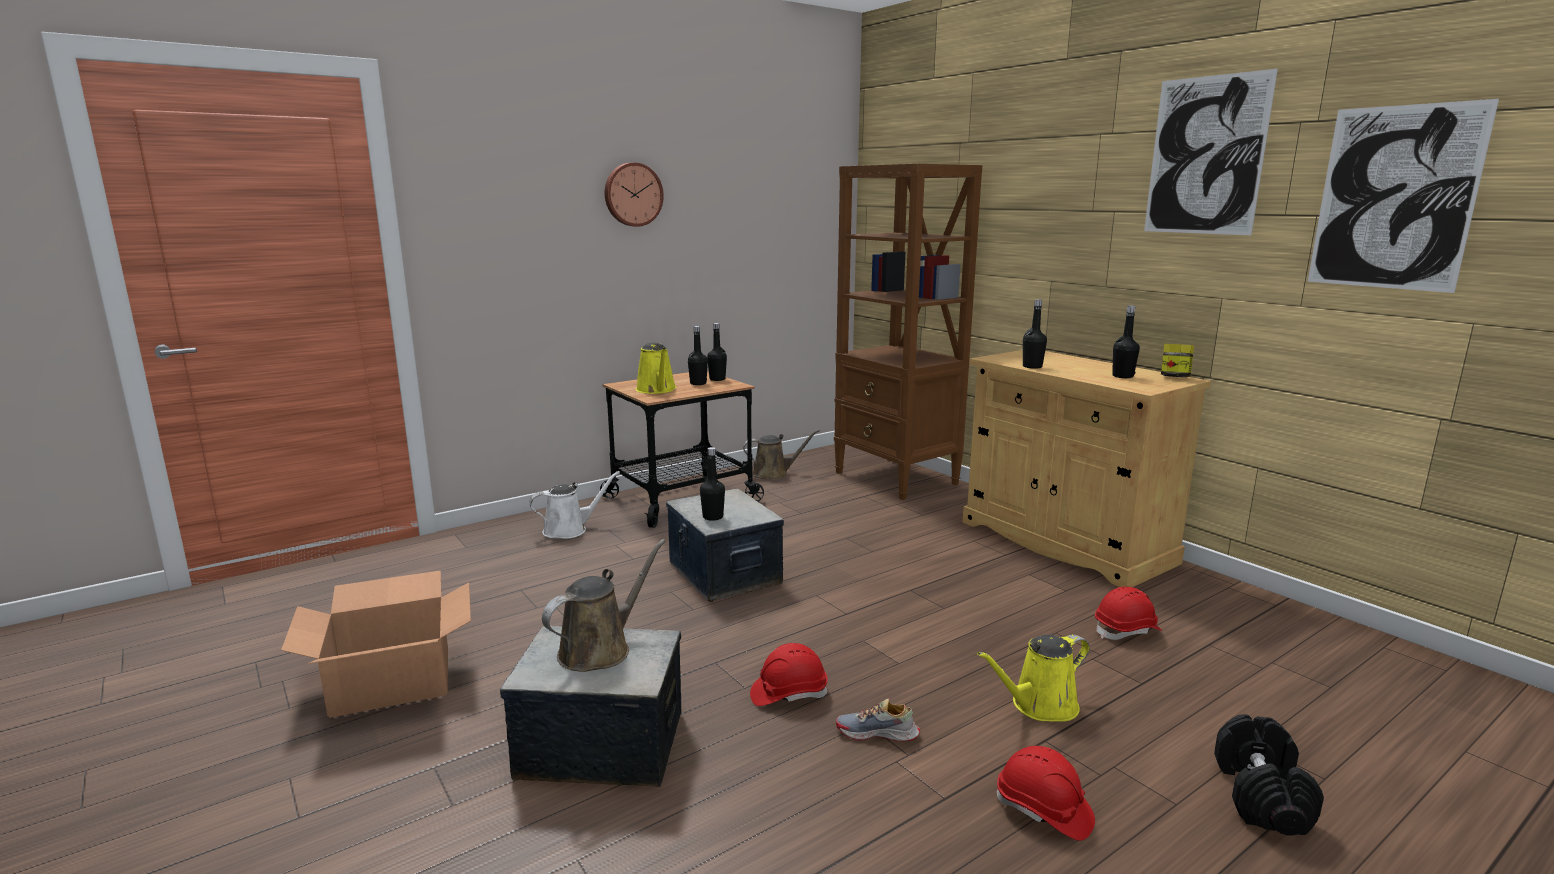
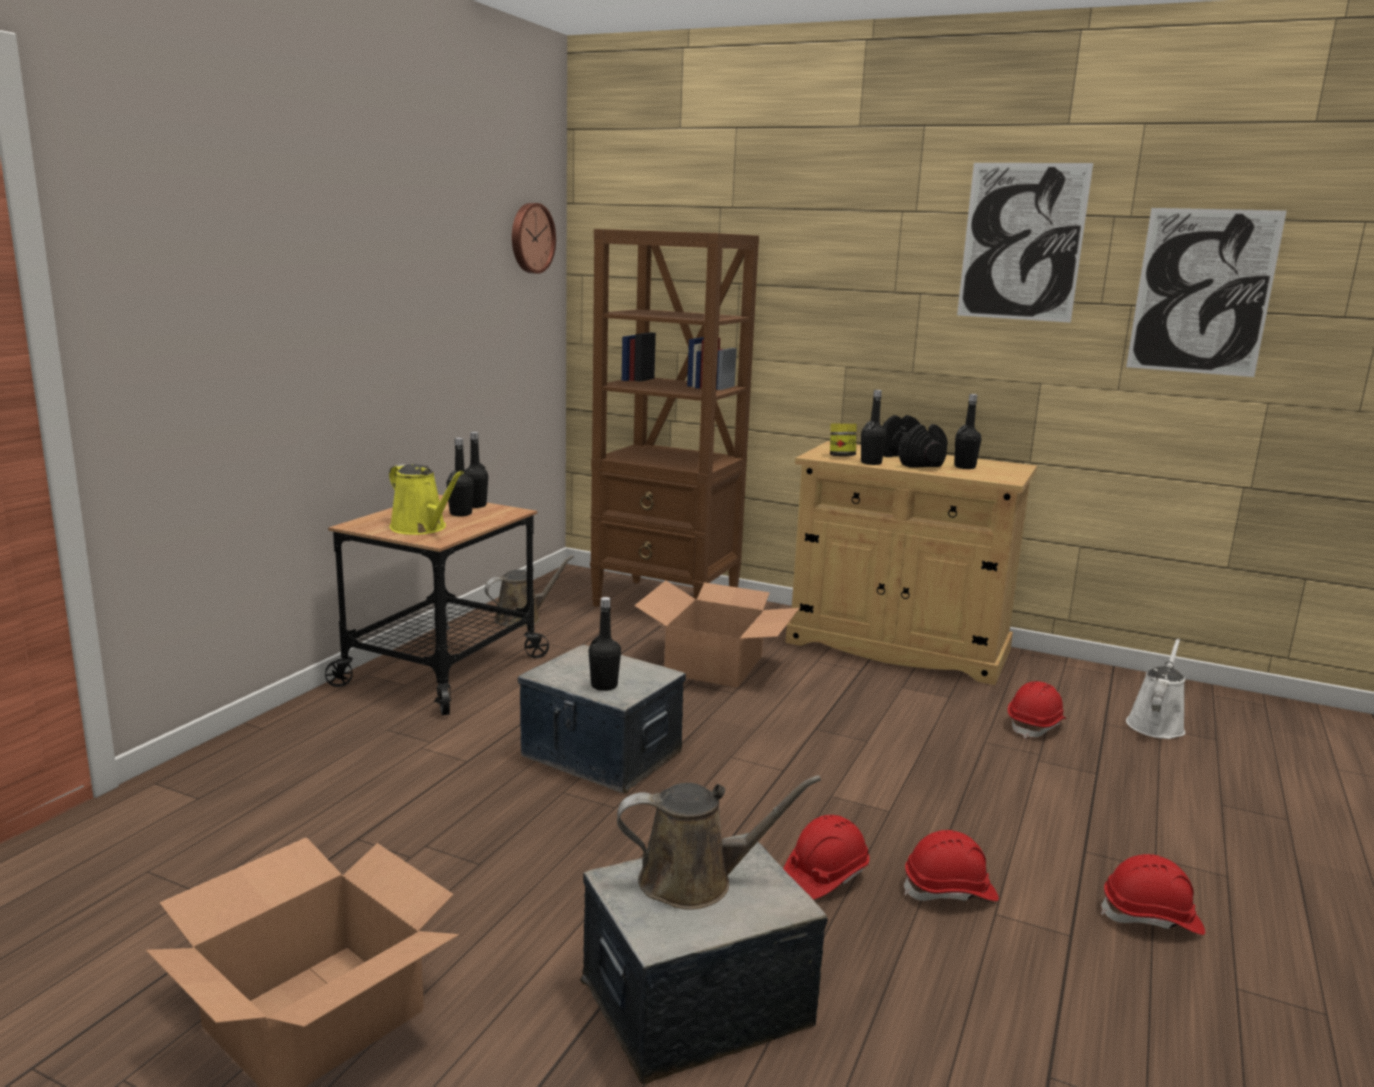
camera: 30 degrees left, 0 degrees up
(569, 530) = (332, 741): white watering can -> white watering can (1156, 724)
(600, 649) = (695, 881): brown watering can -> brown watering can turned 75 degrees clockwise
(632, 194) = (350, 259): wall clock -> wall clock (530, 238)
(877, 733) = (950, 891): shoe -> red hard hat
(882, 529) = (715, 665): none -> cardboard box
(1039, 706) = (1047, 819): yellow watering can -> none
(1174, 377) = (1006, 464): jar -> jar (841, 456)
(1262, 796) = (1269, 849): black dumbbell -> black dumbbell (911, 460)

